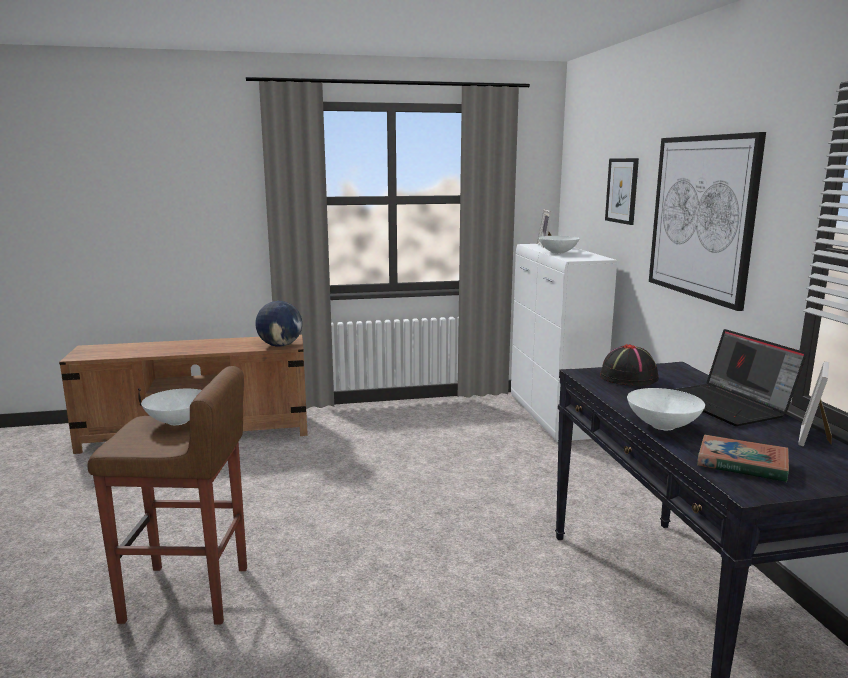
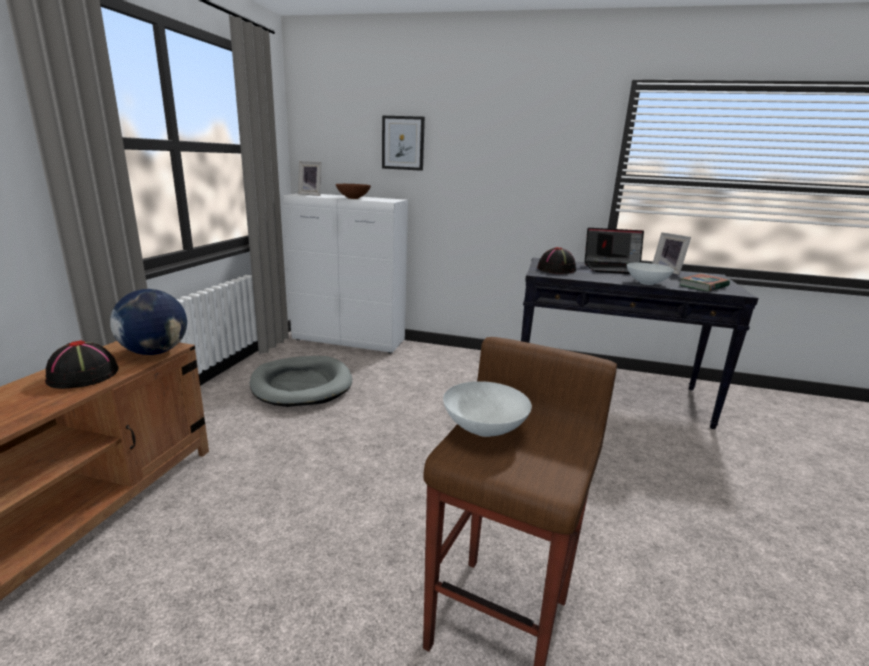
camera: 65 degrees left, 5 degrees up
(234, 345) = (83, 376): none -> black hat
(434, 429) = (302, 385): none -> grey dog bed
(557, 253) = (353, 198): white bowl -> brown bowl
(701, 217) = (509, 161): picture -> none

